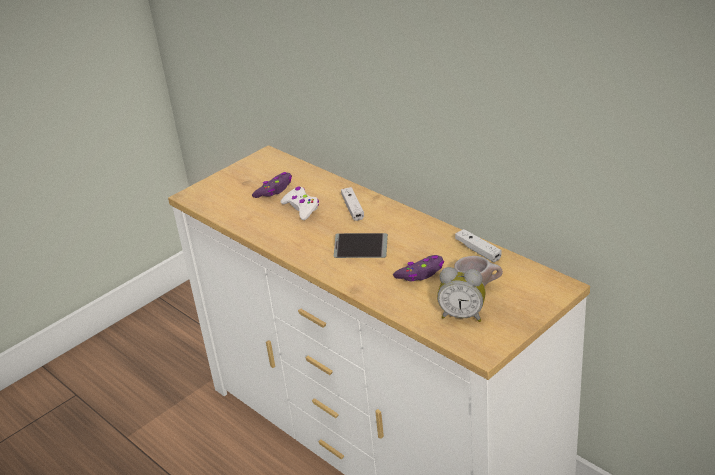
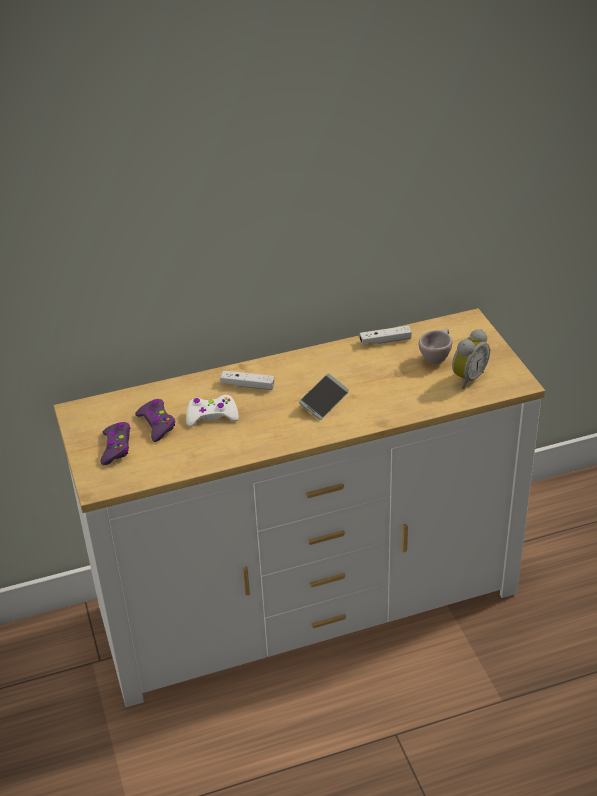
camera: 65 degrees left, 5 degrees up
(421, 273) = (391, 380): purple game controller -> purple game controller (116, 447)

